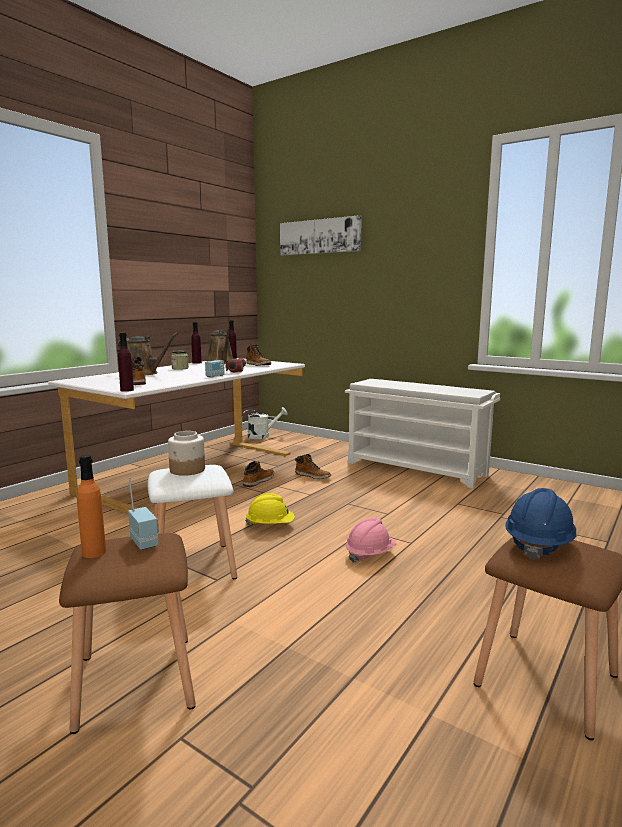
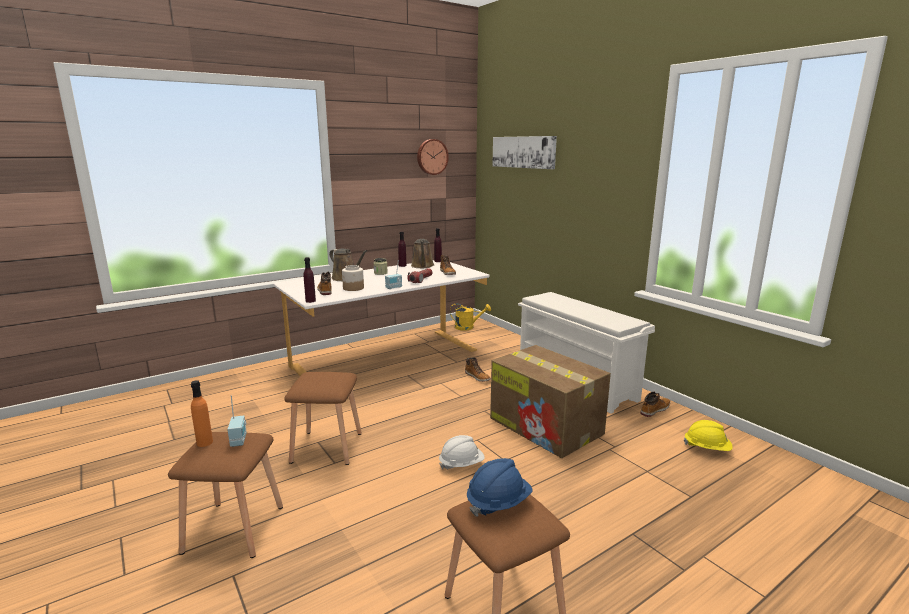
camera: 20 degrees right, 5 degrees up
(187, 470) = (323, 377): jar -> jar (353, 288)
(194, 565) = (328, 447): white stool -> brown stool
(214, 242) = (431, 157): none -> wall clock
(258, 481) = (429, 376): boot -> boot (654, 410)
(262, 436) = (468, 327): white watering can -> yellow watering can
(270, 525) = (406, 421): yellow hard hat -> yellow hard hat (707, 448)
(370, 554) = (461, 464): pink hard hat -> white hard hat
(424, 507) = (547, 426): none -> cardboard box

